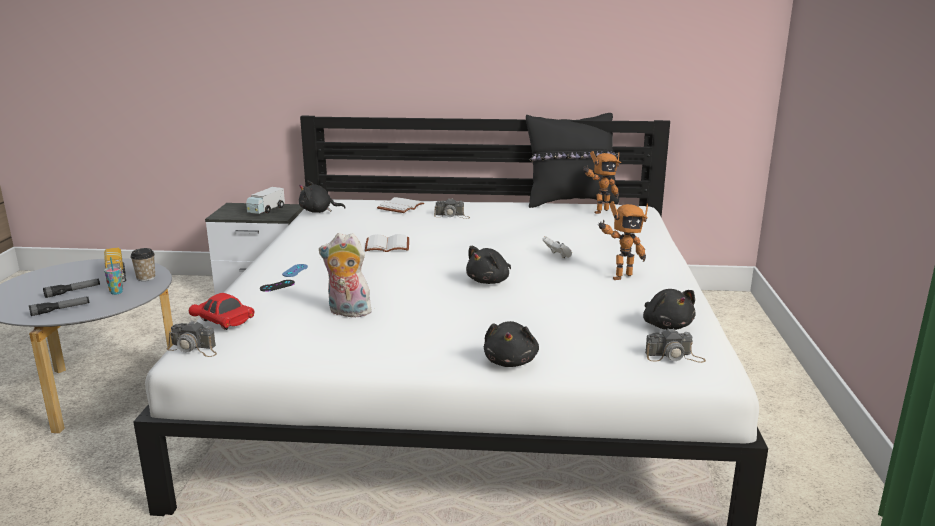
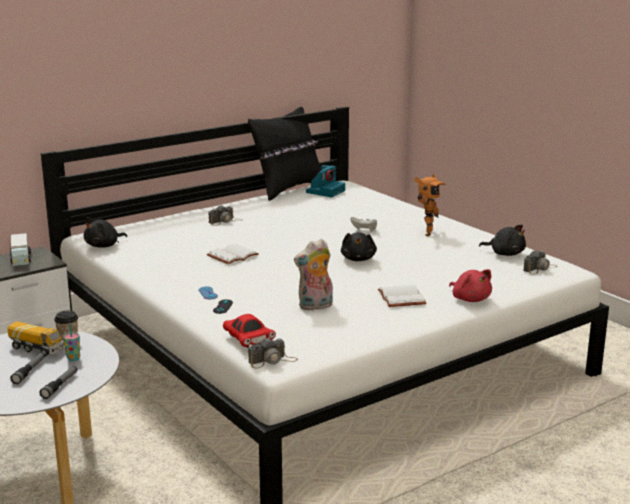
camera: 40 degrees left, 0 degrees up
(223, 321) = (248, 339): red toy car -> red toy car turned 120 degrees counterclockwise
(400, 207) = (167, 224): white book -> white book (400, 298)
(511, 361) = (470, 299): black plush toy -> red plush toy
(599, 211) = (325, 191): toy robot -> camera

